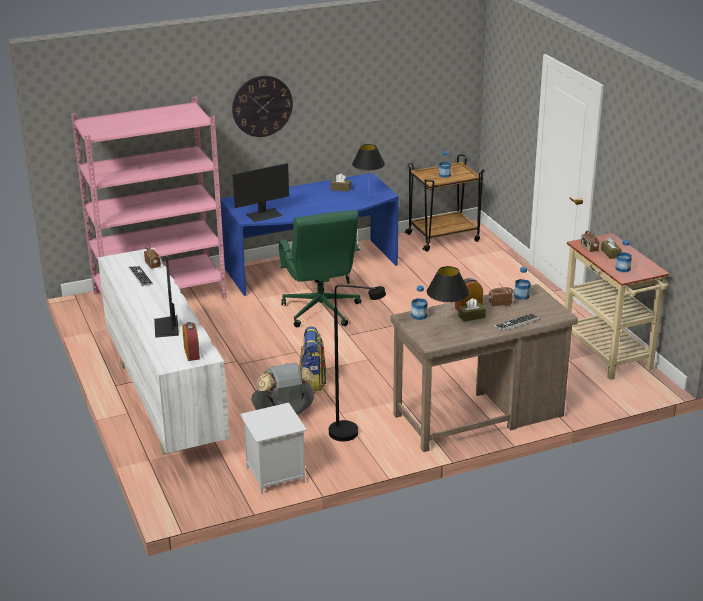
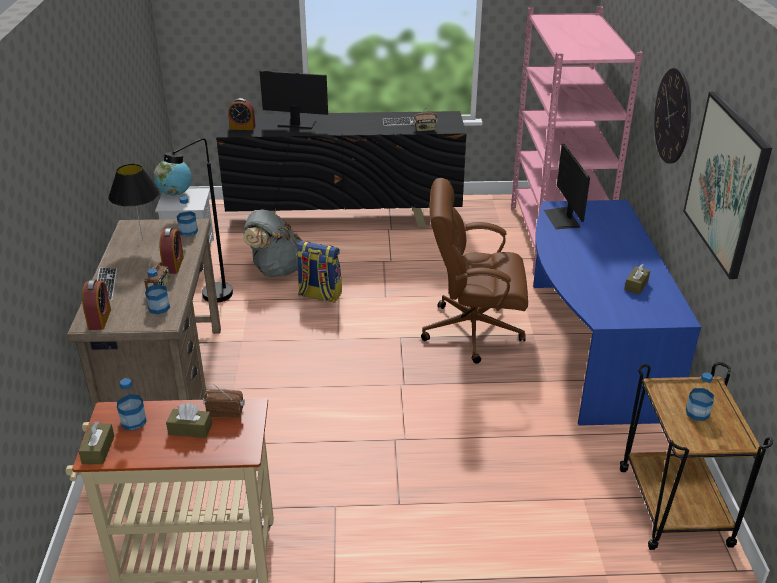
camera: 110 degrees right, 5 degrees up
(164, 401) = (345, 218): white cabinet -> black cabinet
(264, 429) = (175, 194): none -> globe
(321, 309) = (473, 331): green office chair -> brown office chair
(354, 93) = (726, 183): none -> picture
(368, 195) = (602, 302): black table lamp -> none
(471, 317) = (151, 261): brown tissue box -> brown tissue box (98, 450)
(553, 311) = (99, 319): none -> alarm clock

